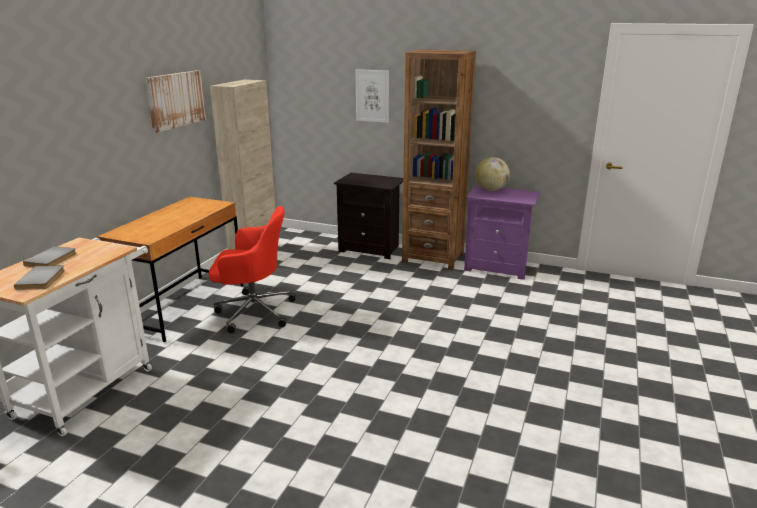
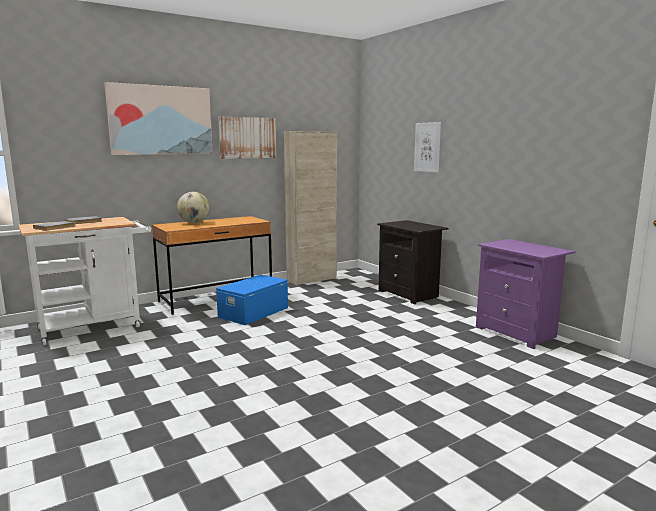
camera: 35 degrees right, 10 degrees down
(87, 94) = (161, 120): none -> picture
(253, 311) = (253, 312): red office chair -> blue storage box
(433, 258) = (458, 312): brown bookcase -> none
(491, 190) = (517, 243): globe -> globe (194, 223)

